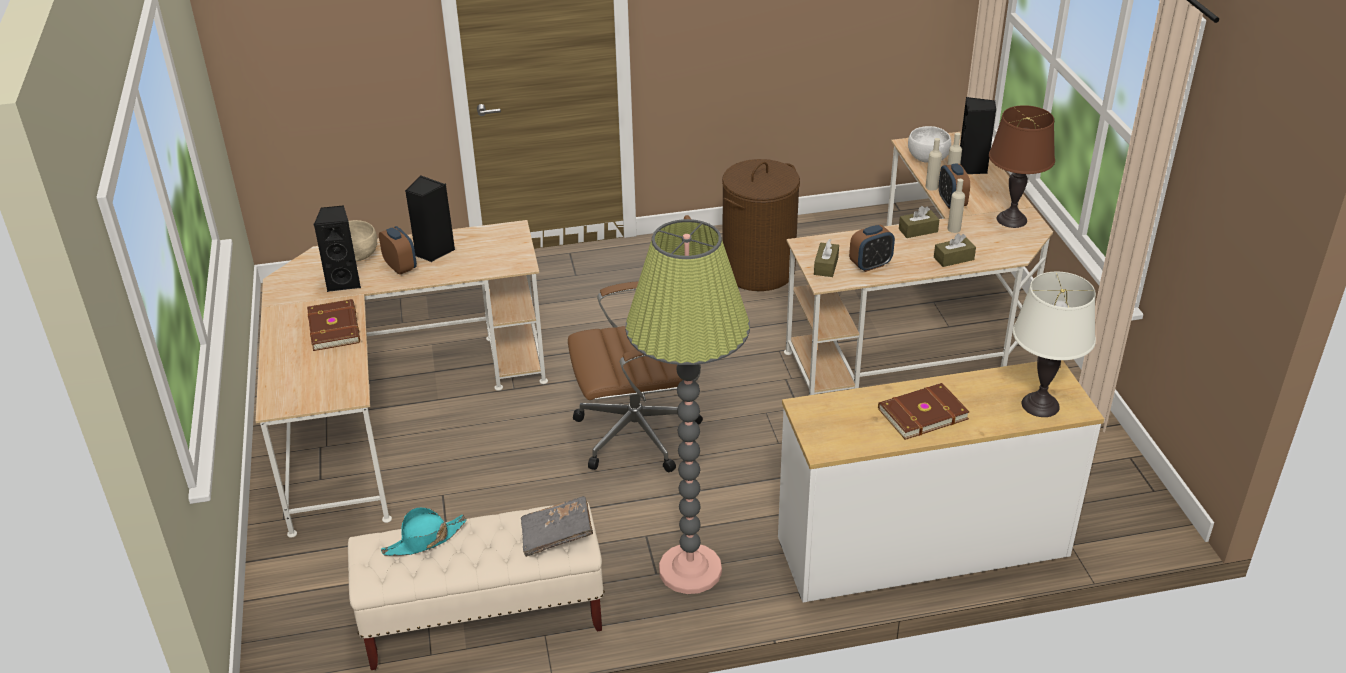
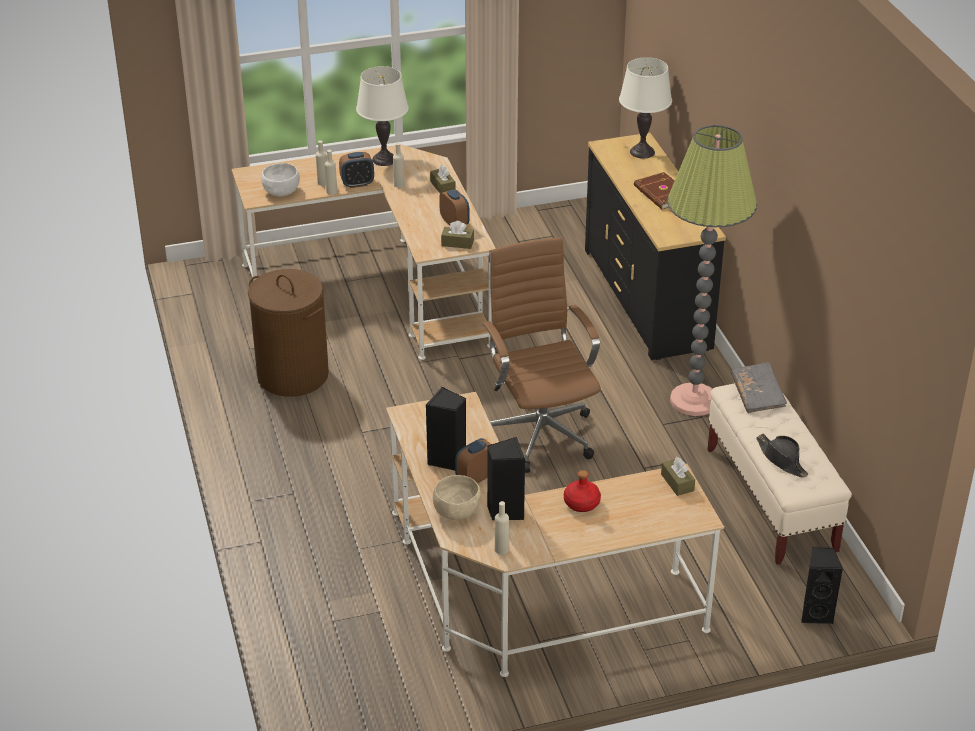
camera: 95 degrees left, 0 degrees up
(292, 278) = (501, 549): none -> beige bottle
(335, 327) = (581, 503): brown book -> red bottle
(424, 540) = (782, 460): turquoise hat -> black hat
(918, 230) = (401, 200): brown tissue box -> brown tissue box (677, 482)
(923, 548) = (647, 298): white dresser -> black dresser
(972, 168) = (300, 172): black speaker -> black speaker (816, 613)
(1011, 219) = (384, 159): brown table lamp -> white table lamp

